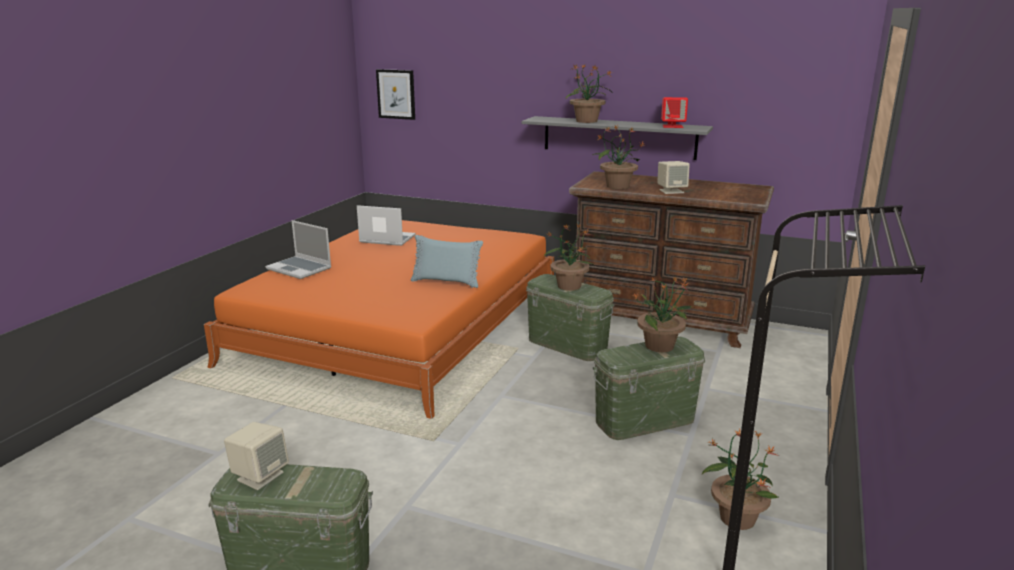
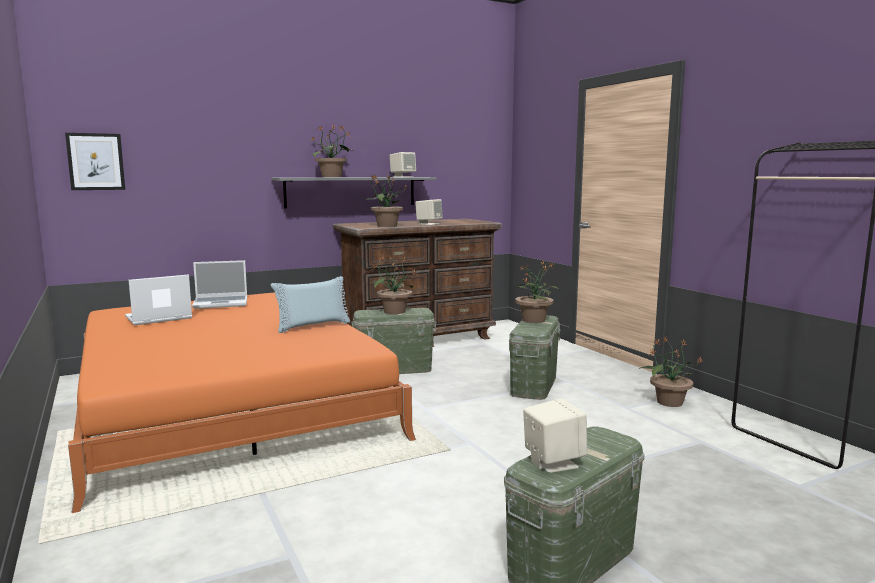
camera: 50 degrees left, 10 degrees down
(300, 269) = (130, 353): laptop -> laptop (221, 303)
(672, 126) = (402, 176): red speaker -> beige speaker

